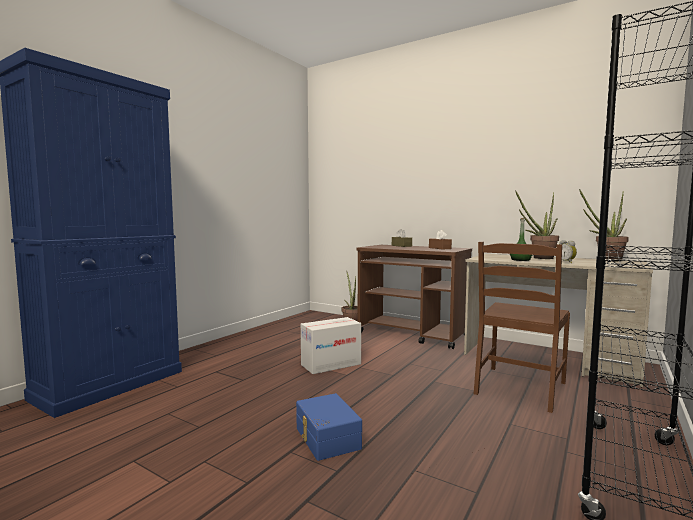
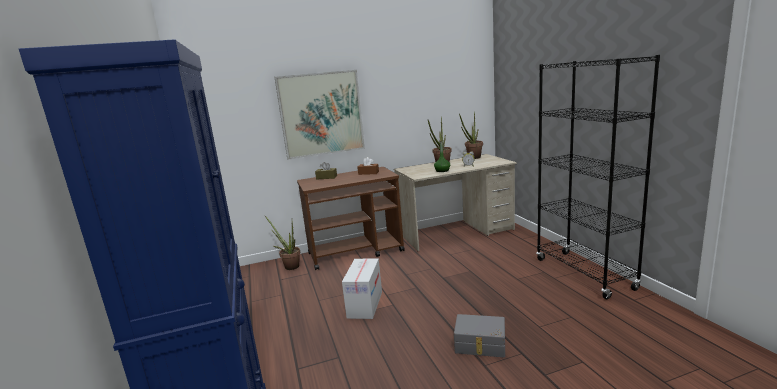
camera: 50 degrees left, 10 degrees up
(326, 438) = (480, 345): blue storage box -> grey storage box
(414, 181) = (321, 114): none -> picture
(519, 388) = (482, 257): brown chair -> none

